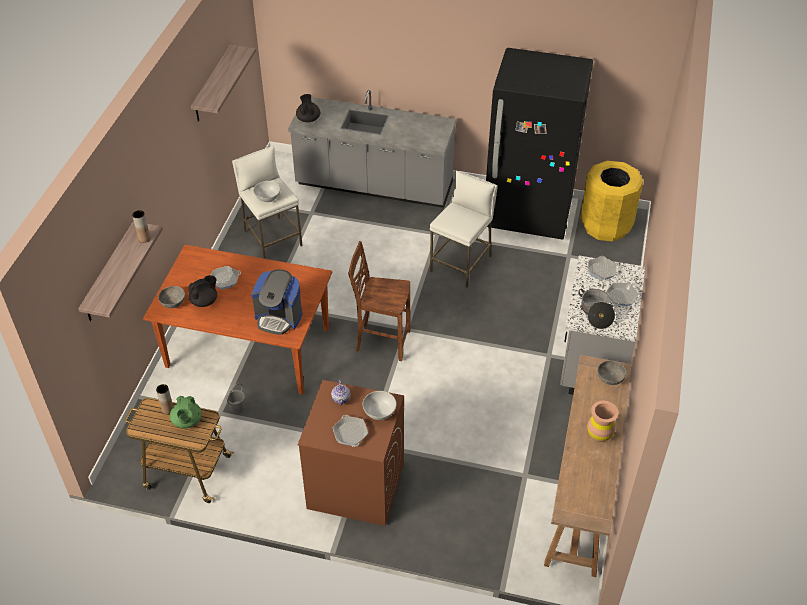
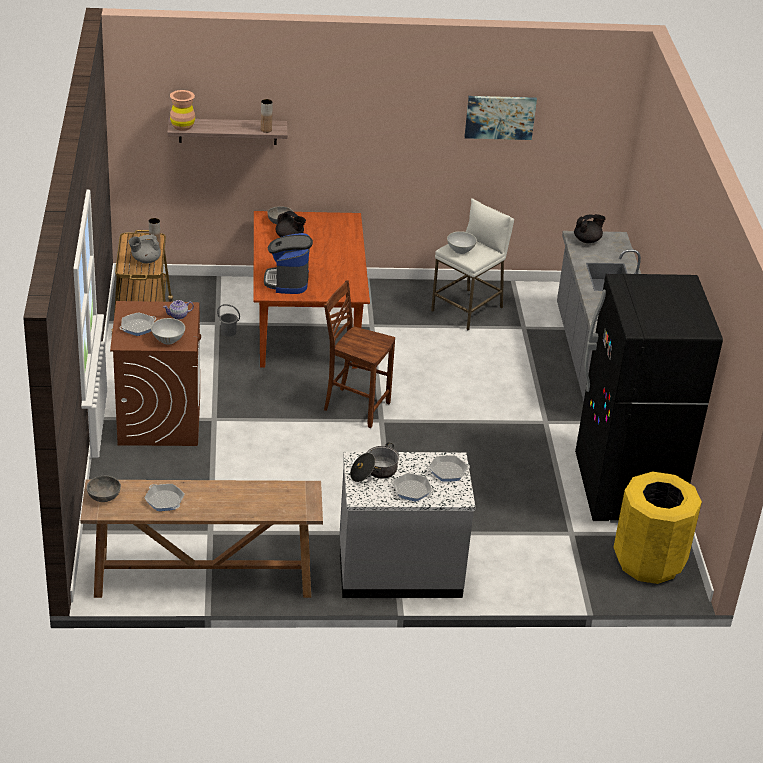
camera: 70 degrees right, 10 degrees down
(187, 421) = (145, 260): green teapot -> grey teapot
(212, 84) = (500, 117): shelf -> picture
(224, 280) = (323, 243): frying pan -> frying pan (164, 500)
(381, 341) = (355, 406): brown chair -> brown chair turned 60 degrees counterclockwise
(461, 264) = (505, 447): white stool -> none
(599, 434) = (209, 503): brown vase -> brown vase (182, 126)
(610, 378) = (293, 505): grey bowl -> grey bowl (103, 496)

